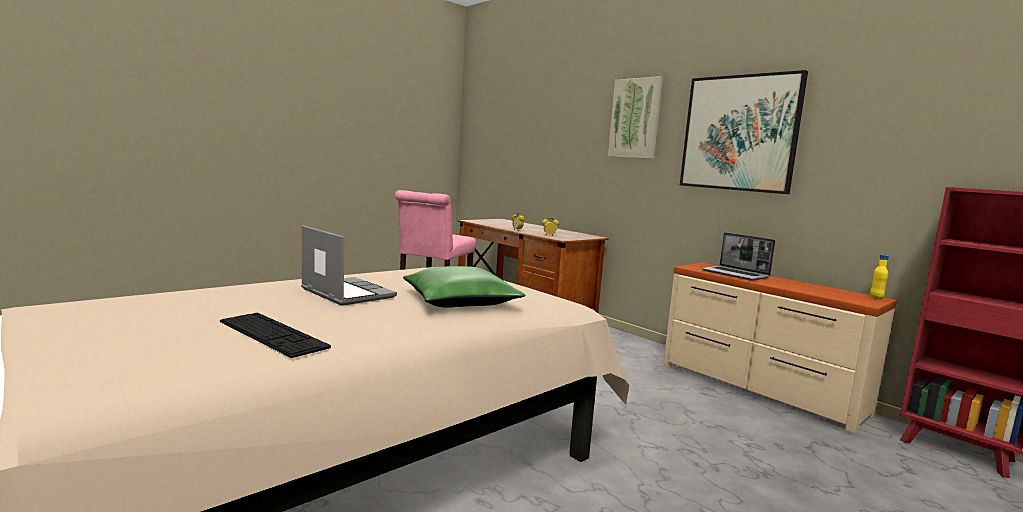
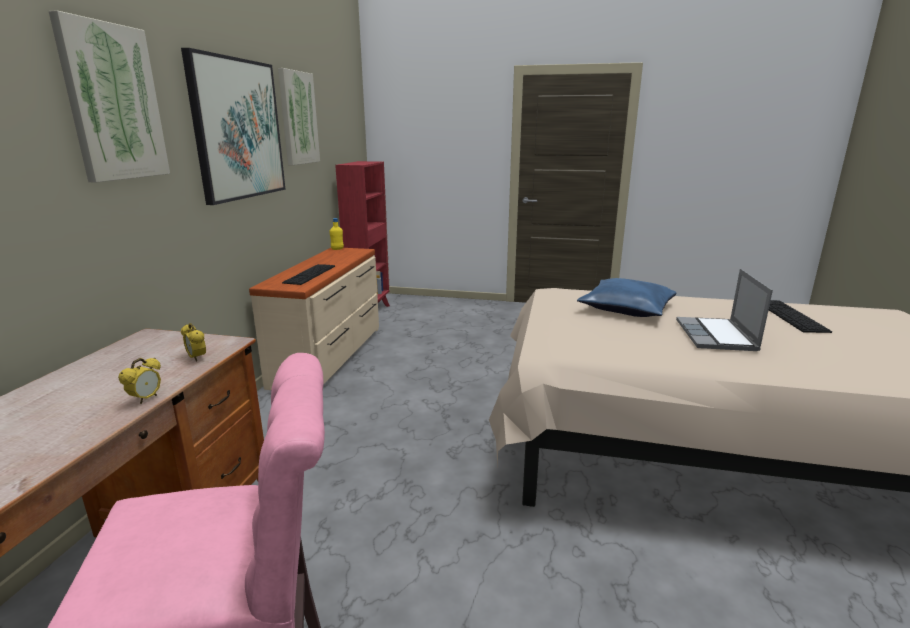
camera: 125 degrees left, 10 degrees up
(460, 300) = (626, 308): green pillow -> blue pillow
(736, 274) = (310, 274): laptop -> keyboard
(864, 121) = (298, 118): none -> picture

